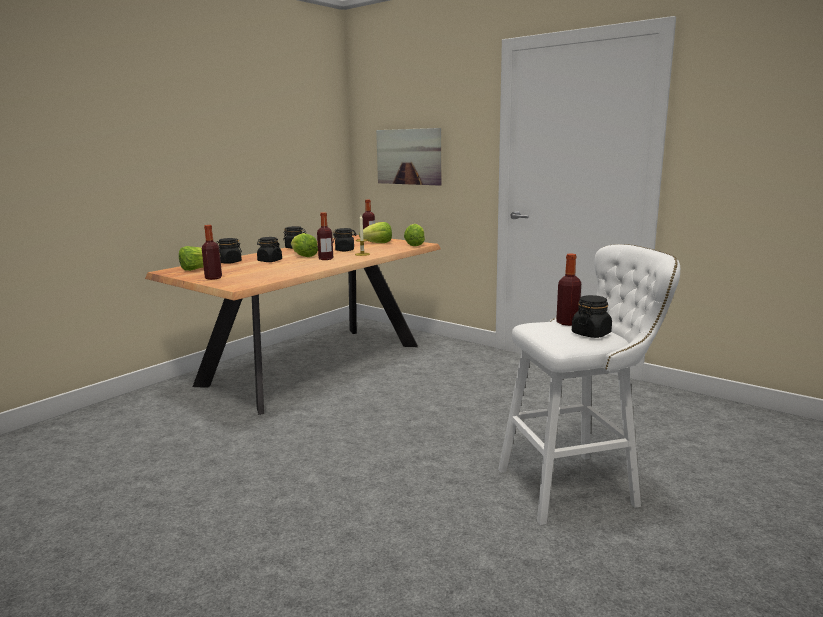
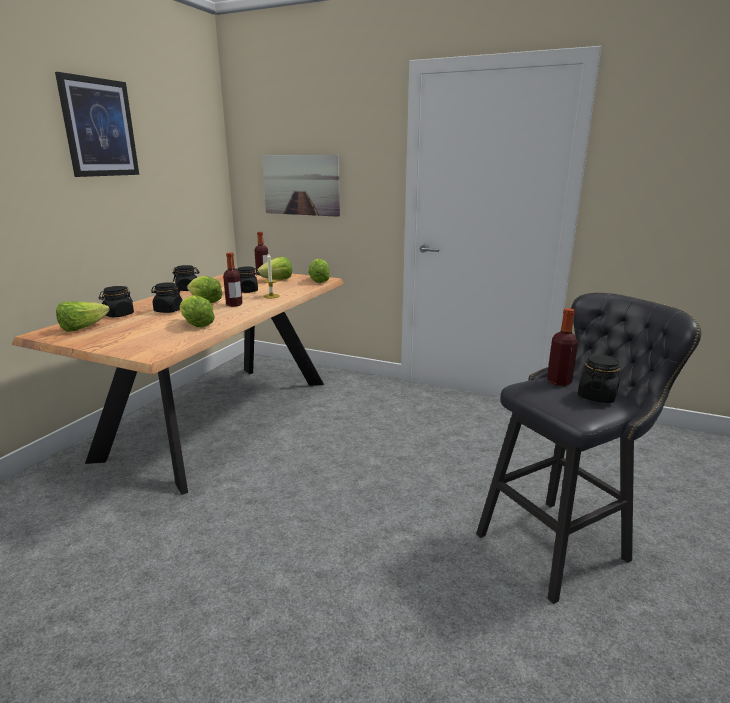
camera: 15 degrees left, 5 degrees up
(213, 278) = (111, 342): bottle -> none
(231, 109) = (99, 128): none -> picture
(284, 270) = (196, 324): none -> lettuce
(581, 484) = (563, 541): white stool -> black stool

